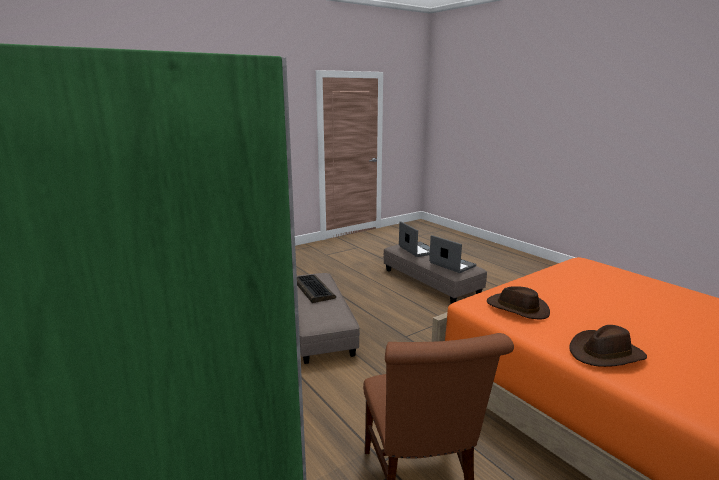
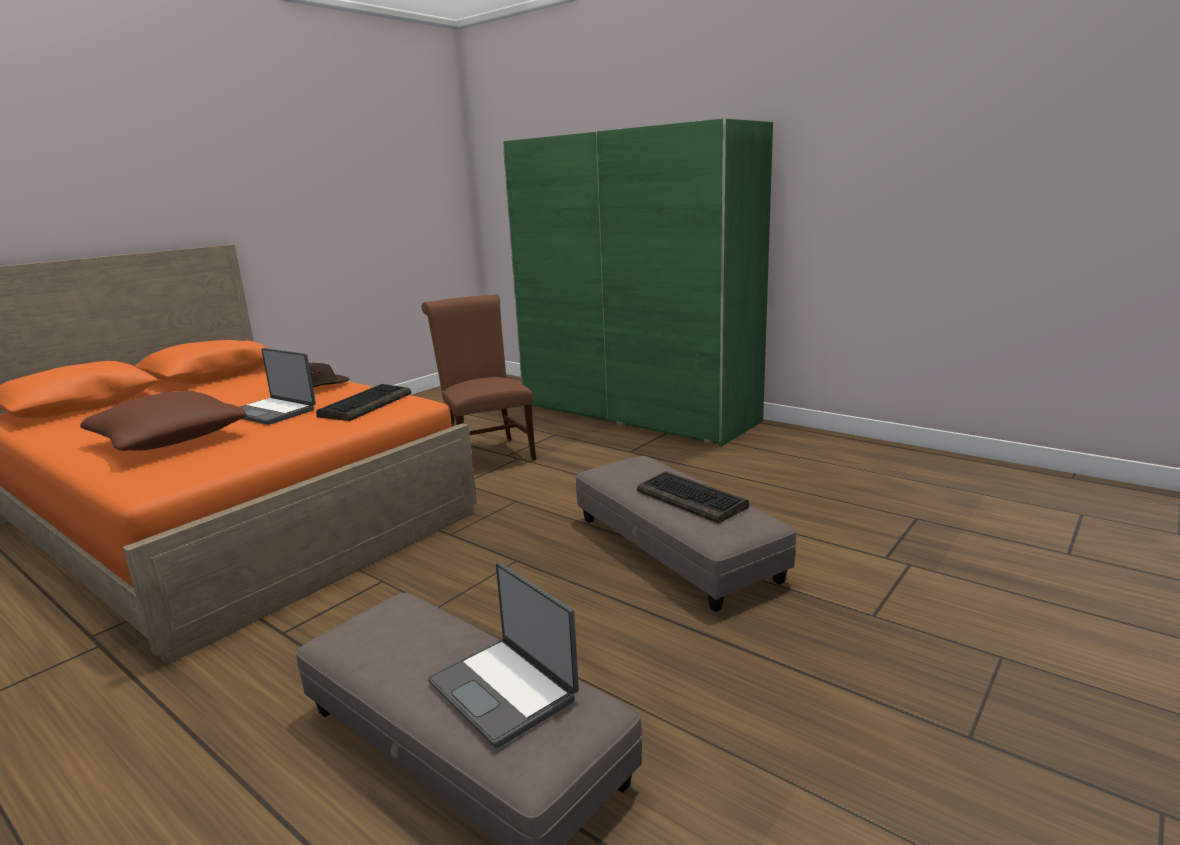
camera: 165 degrees right, 0 degrees up
(451, 265) = (399, 627): laptop -> laptop (272, 412)
(517, 308) = (366, 404): brown hat -> keyboard
(637, 294) = (168, 440): none -> brown pillow

